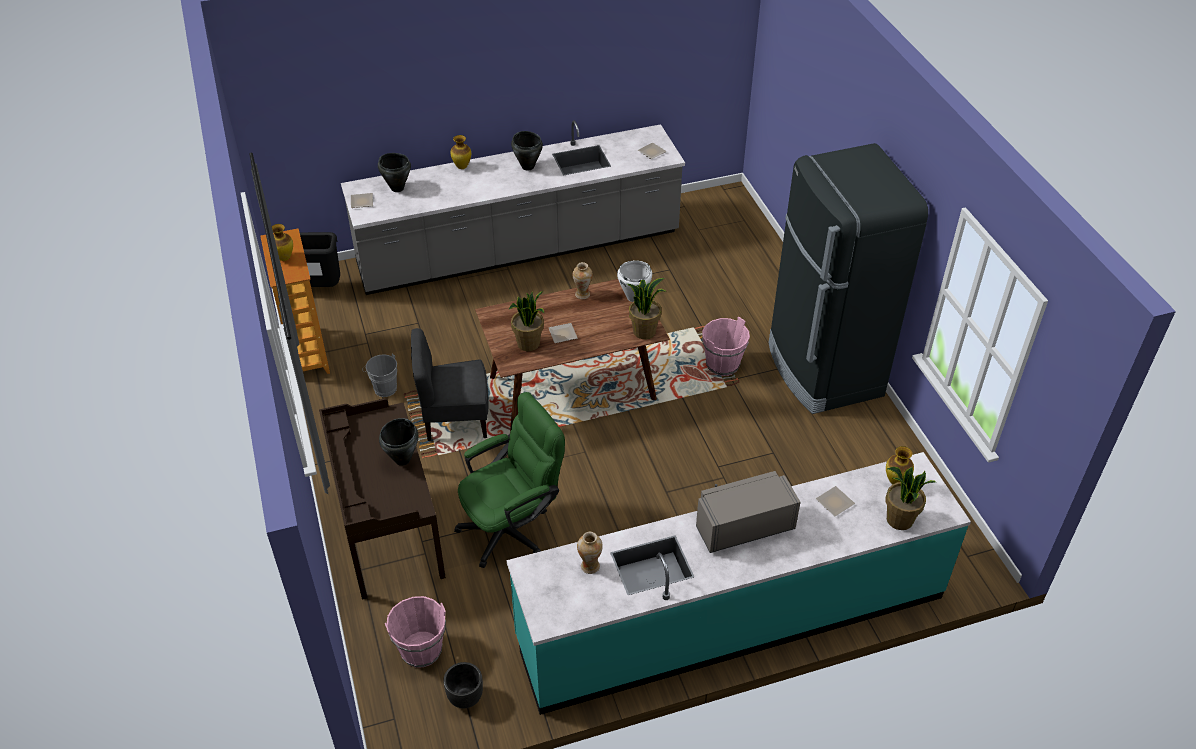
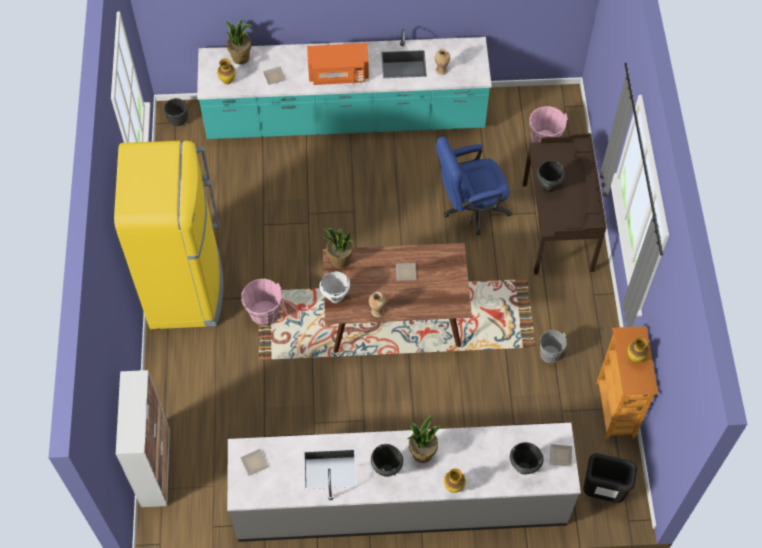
camera: 165 degrees left, 15 degrees up
(455, 419) = (496, 310): grey chair -> none
(465, 698) = (521, 108): black planter -> black planter (178, 120)
(513, 527) = (470, 209): green office chair -> blue office chair
(529, 344) = (435, 269): potted plant -> potted plant (422, 453)
(743, 526) = (338, 74): grey microwave -> orange microwave
(759, 232) = (155, 467): none -> cabinet
(823, 370) = (186, 288): black fridge -> yellow fridge

